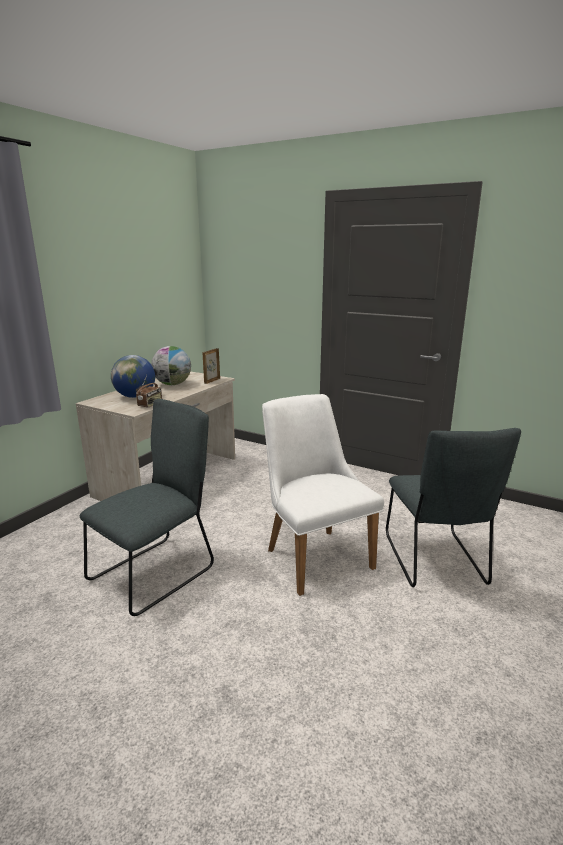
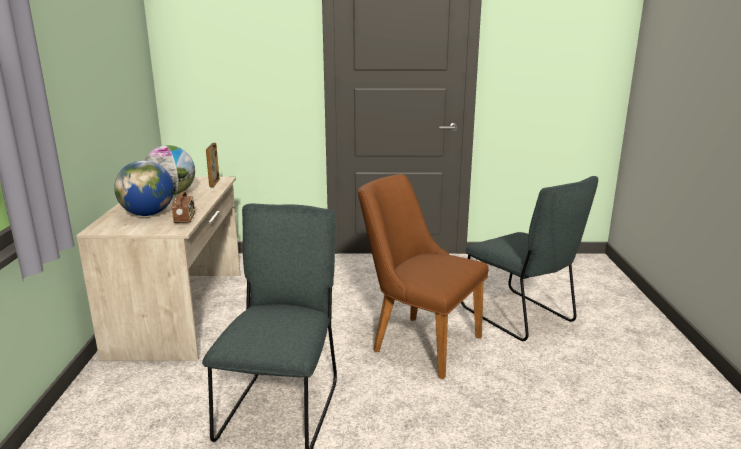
camera: 30 degrees left, 0 degrees up
(313, 553) = (417, 341): white chair -> brown chair

